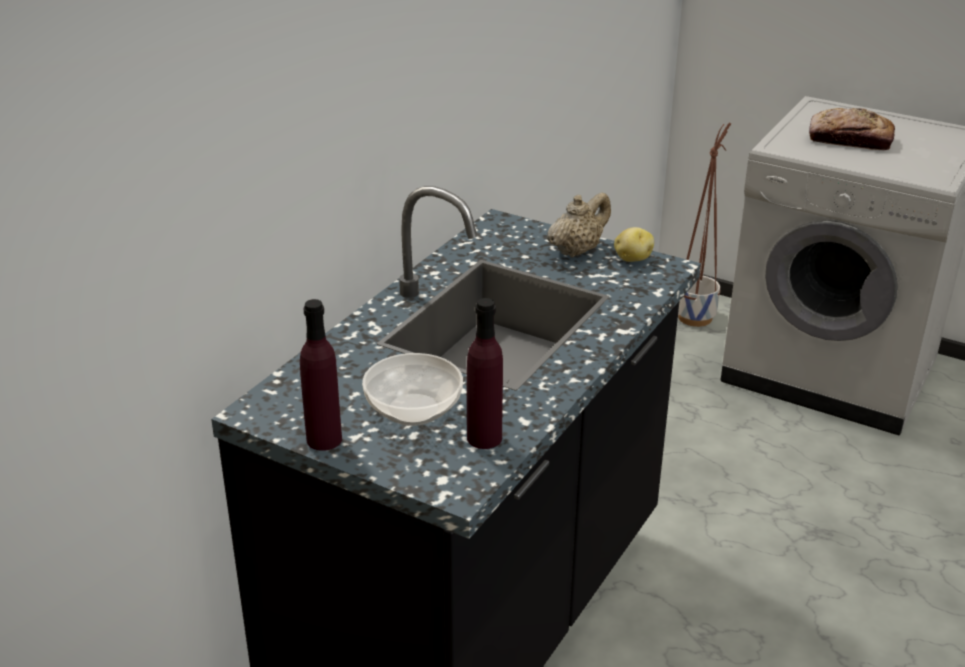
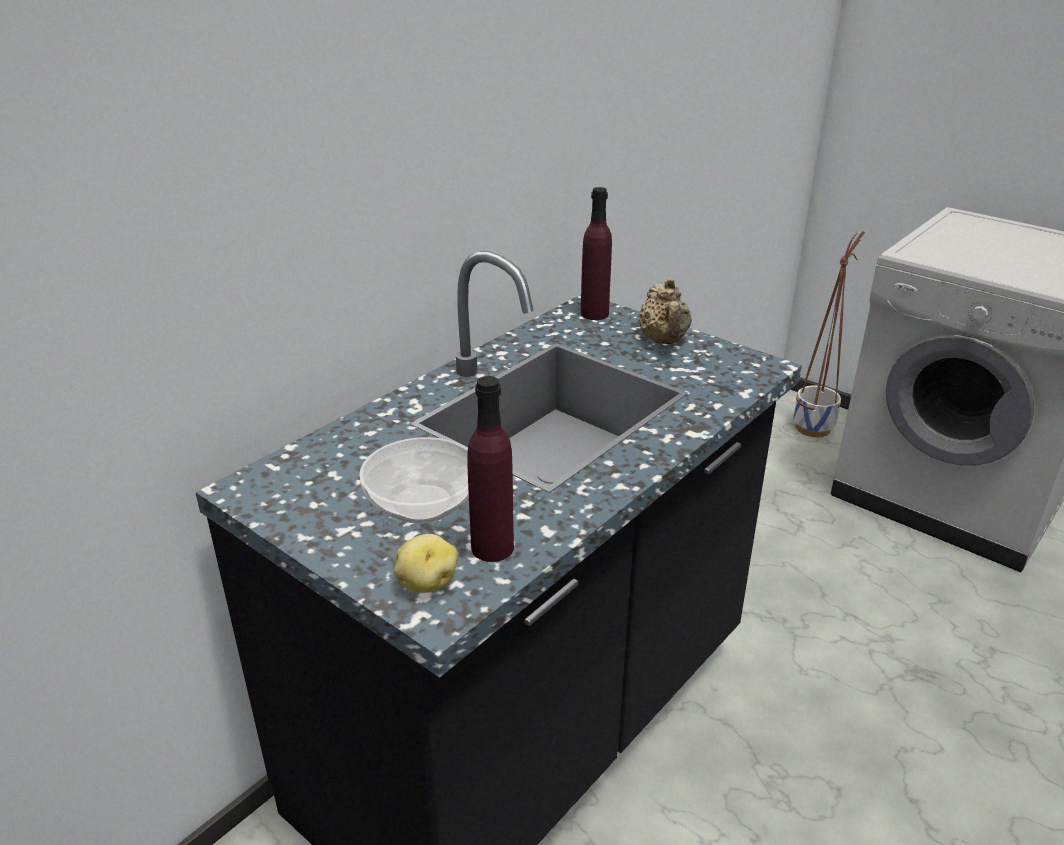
camera: 10 degrees right, 0 degrees up
(324, 439) = (306, 529): purple bottle -> purple bottle (594, 314)
(577, 250) = (663, 341): beige teapot -> beige teapot turned 120 degrees clockwise
(632, 259) = (723, 354): potato -> potato (426, 583)
(849, 140) = (992, 251): bread -> none

